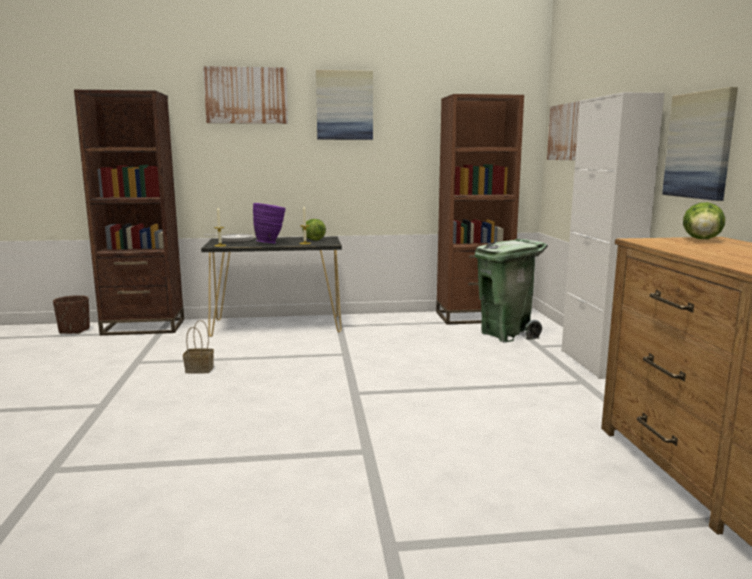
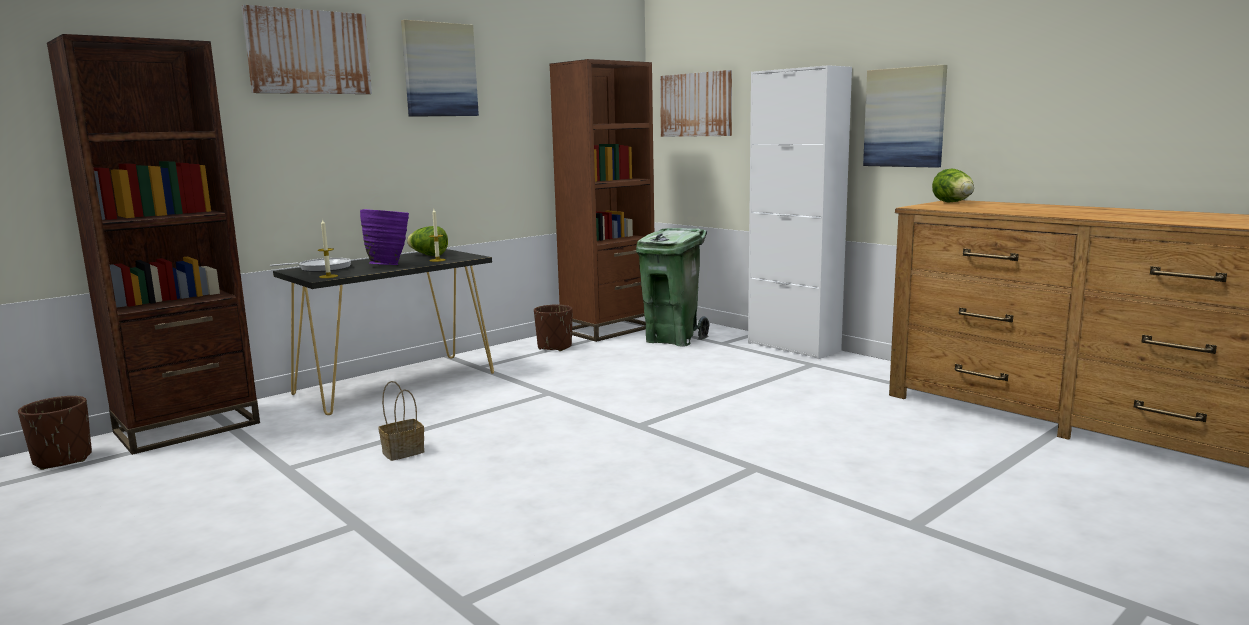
camera: 35 degrees left, 0 degrees up
(411, 322) = (554, 347): none -> brown planter

